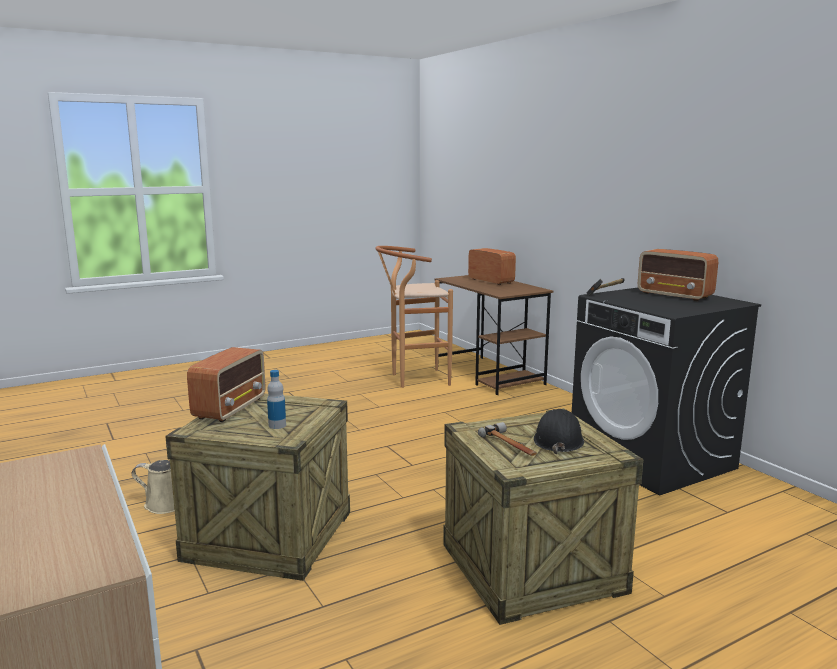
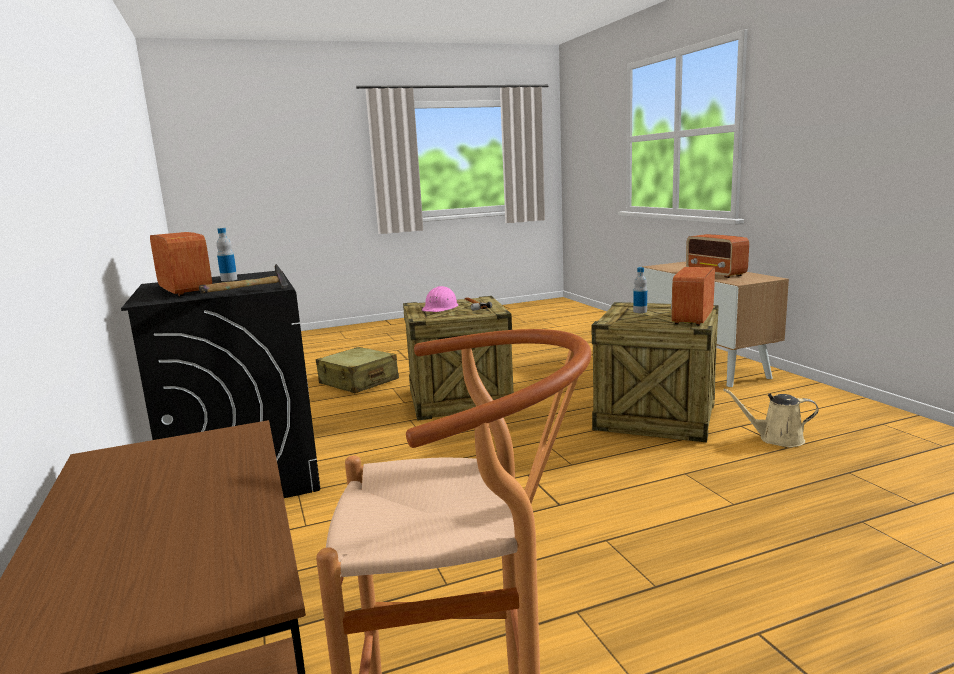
camera: 170 degrees left, 0 degrees up
(490, 281) = (119, 540): radio -> radio (716, 274)
(558, 440) = (440, 308): black hard hat -> pink hard hat
(680, 305) = (229, 280): none -> bottle
(748, 615) = (358, 382): none -> beige suitcase

